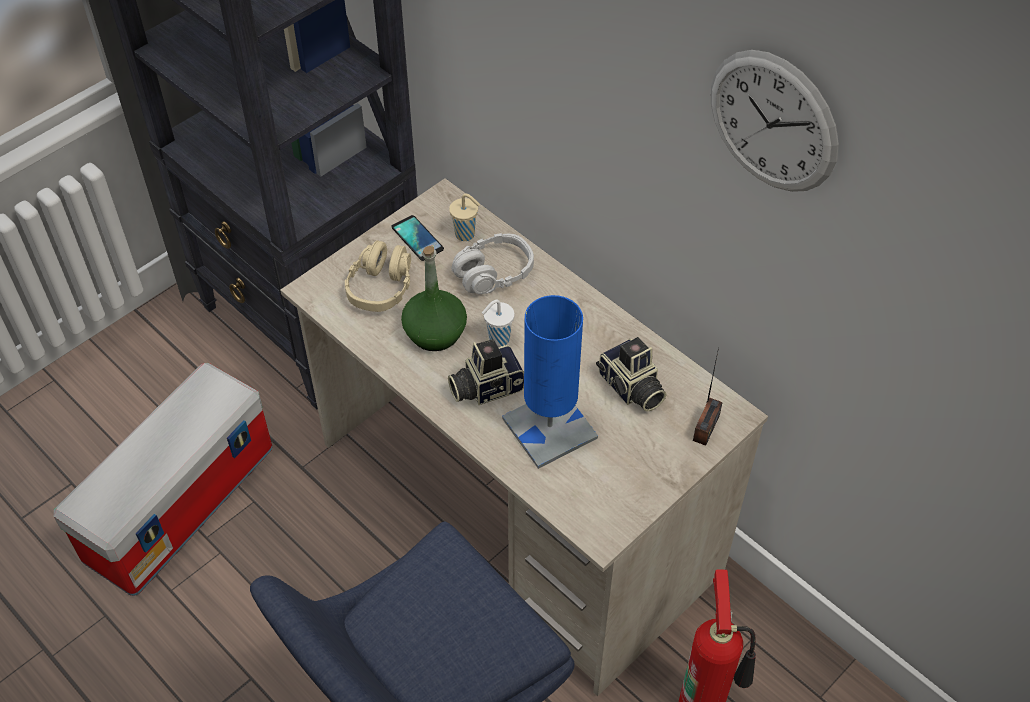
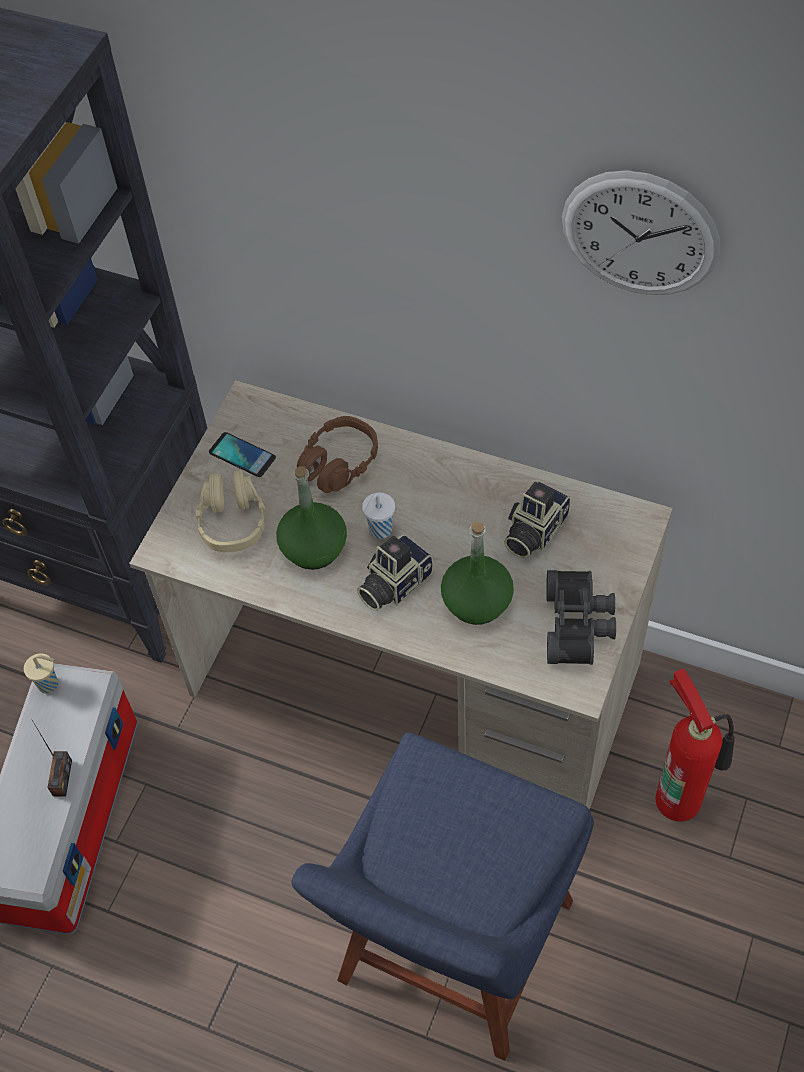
camera: 20 degrees left, 5 degrees up
(466, 235) = (289, 433): beige cup -> beige cup (49, 684)
(493, 273) = (339, 463): grey headphones -> brown headphones
(549, 428) = (477, 601): blue table lamp -> green bottle
(629, 482) = (579, 624): none -> black binoculars
(630, 388) = (533, 531): camera -> camera turned 90 degrees clockwise
(705, 427) = (622, 542): radio -> radio (62, 778)

